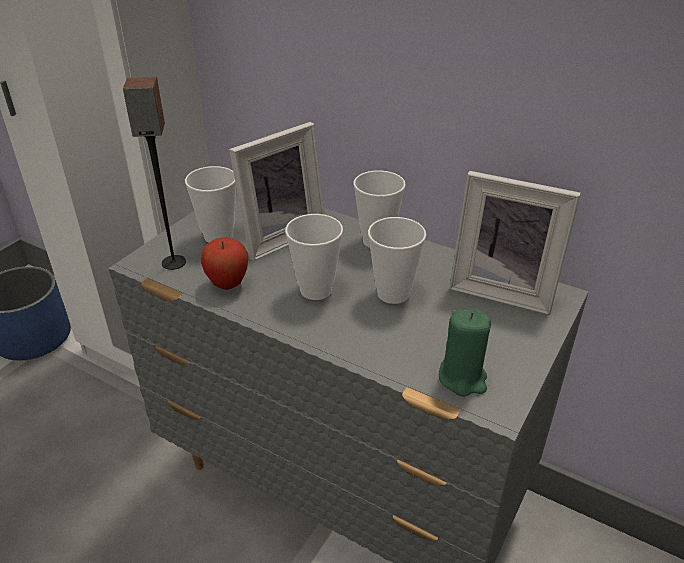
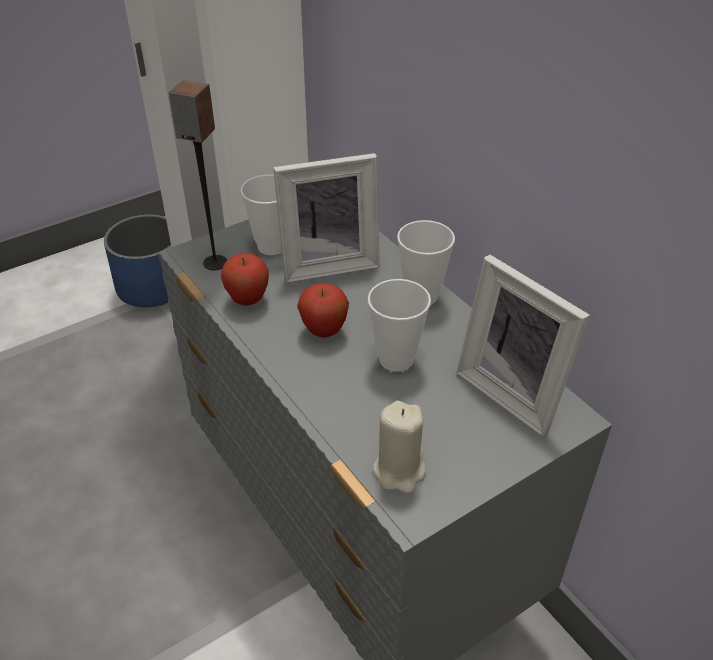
camera: 25 degrees right, 5 degrees up
(316, 290) = (324, 331): cup -> apple
(462, 378) = (399, 471): green candle -> beige candle

